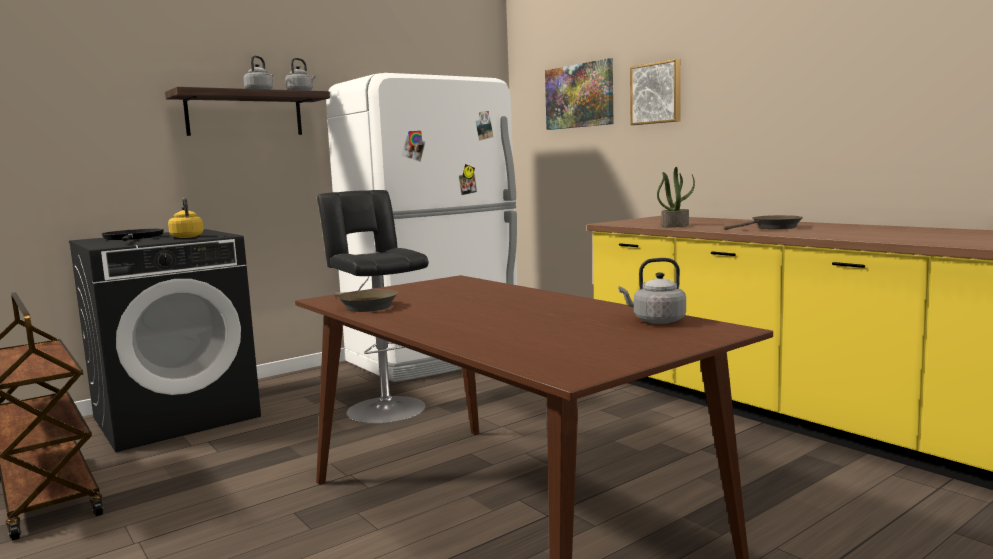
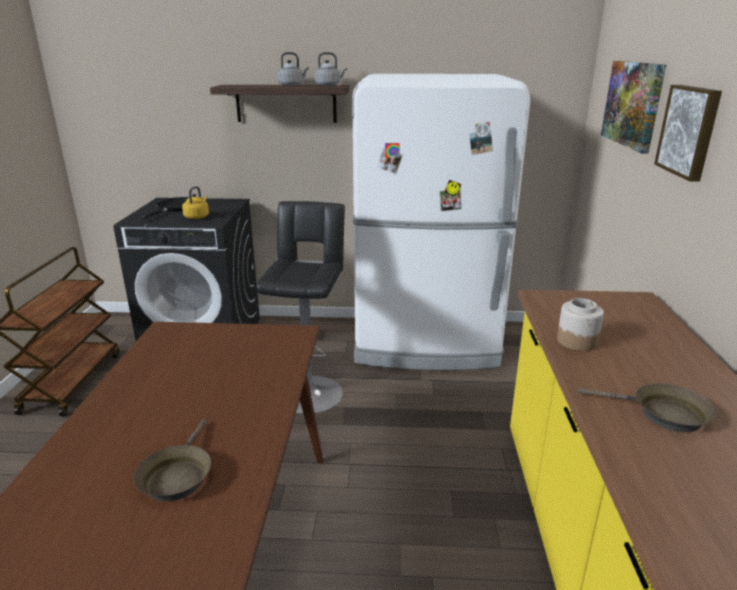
camera: 40 degrees right, 15 degrees up
(365, 306) = (150, 359): brown frying pan -> brown frying pan (177, 476)
(656, 321) = (203, 545): grey kettle -> none
(675, 226) = (577, 341): potted plant -> jar

